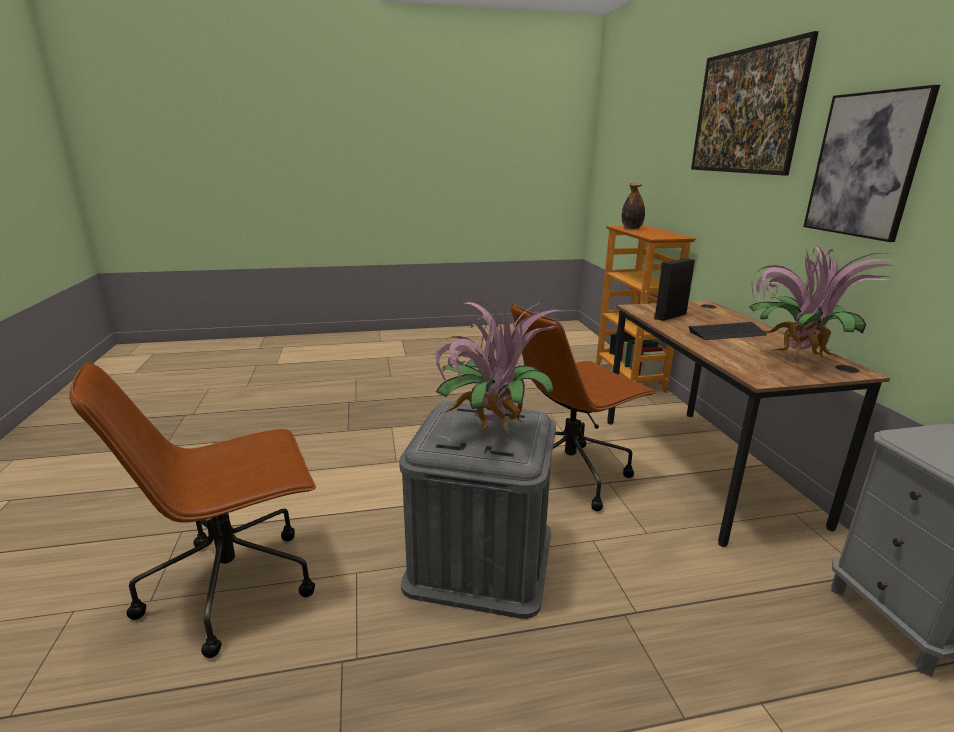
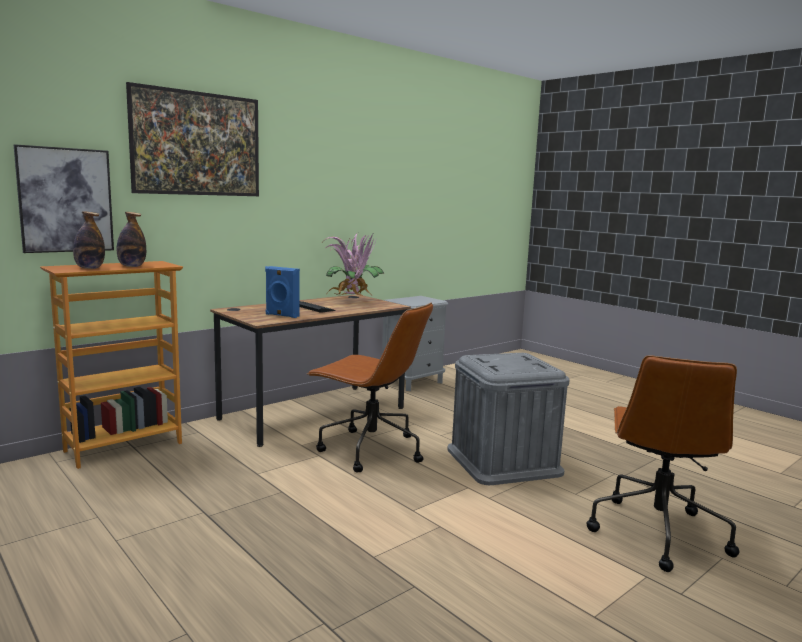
camera: 120 degrees left, 10 degrees down
(234, 584) = (656, 532): brown office chair -> brown office chair turned 75 degrees clockwise
(491, 430) = (508, 361): potted plant -> none
(645, 233) = (132, 266): none -> bottle
(669, 316) = (281, 315): black speaker -> blue speaker
(865, 165) = (310, 189): picture -> picture (65, 200)

